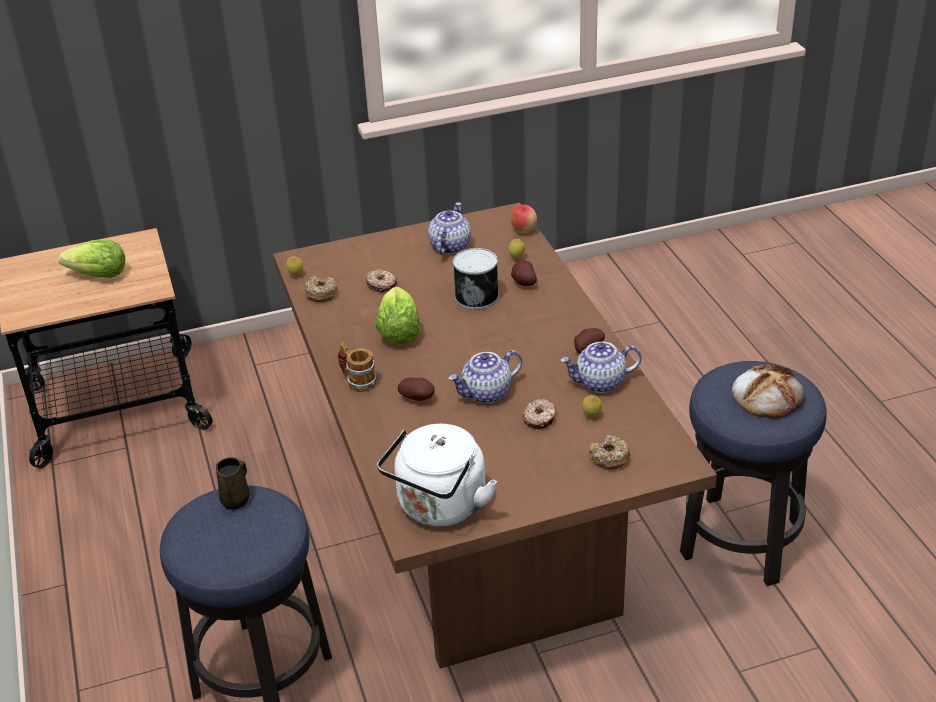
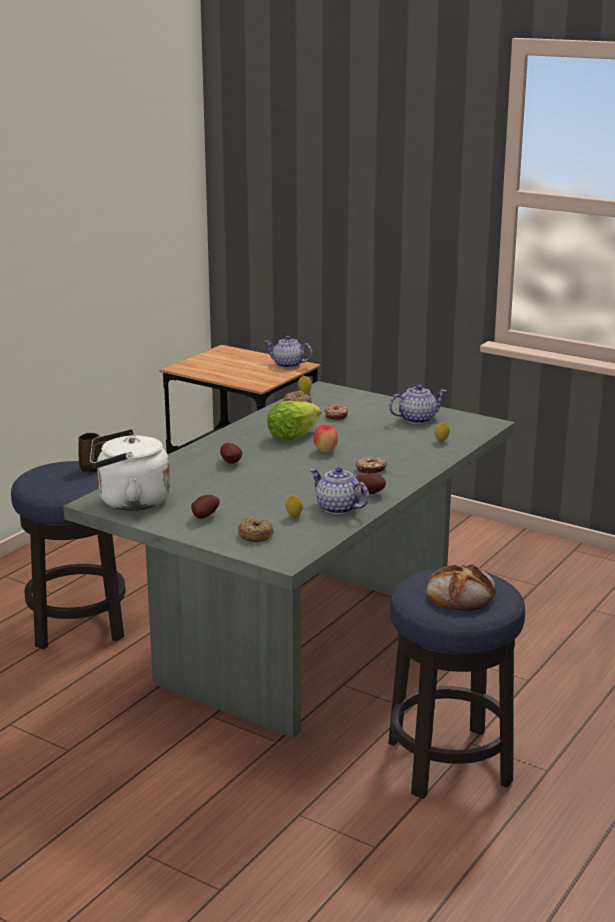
camera: 50 degrees right, 15 degrees down
(99, 275) = (248, 369): lettuce -> none
(357, 381) = (223, 442): mug -> none
(477, 296) = (373, 444): can -> none
(479, 524) = (308, 643): brown dining table -> grey dining table
(486, 393) = (268, 479): teapot -> teapot (287, 365)
(523, 231) = (480, 433): apple -> apple (325, 451)
(523, 283) = (414, 452): potato -> potato (204, 517)
(540, 419) = (265, 502): donut -> donut (371, 470)

